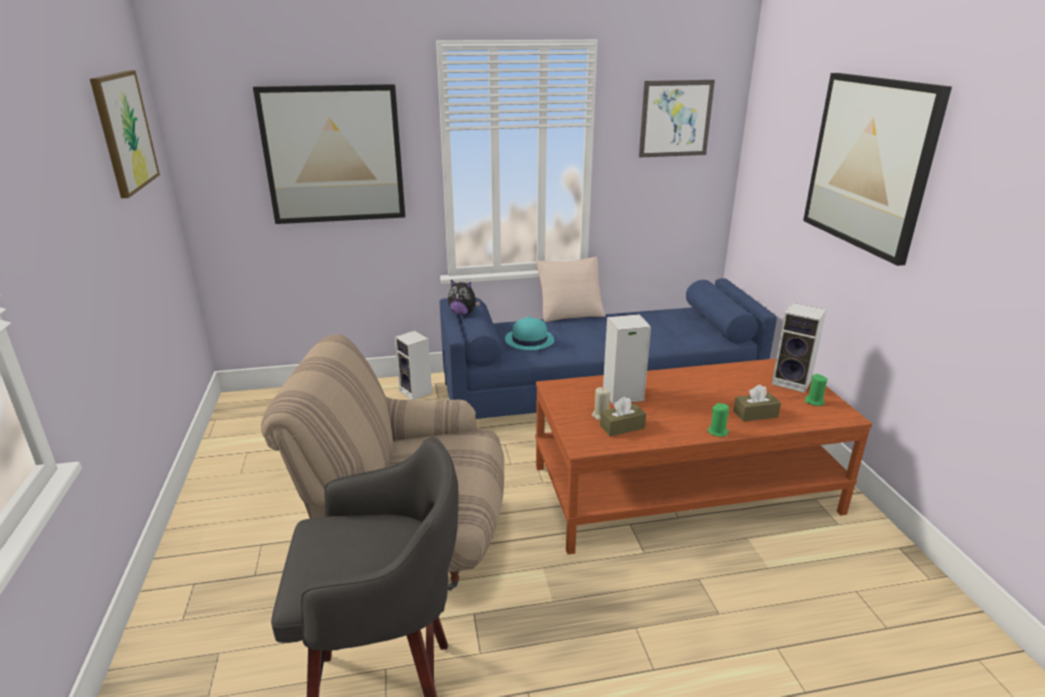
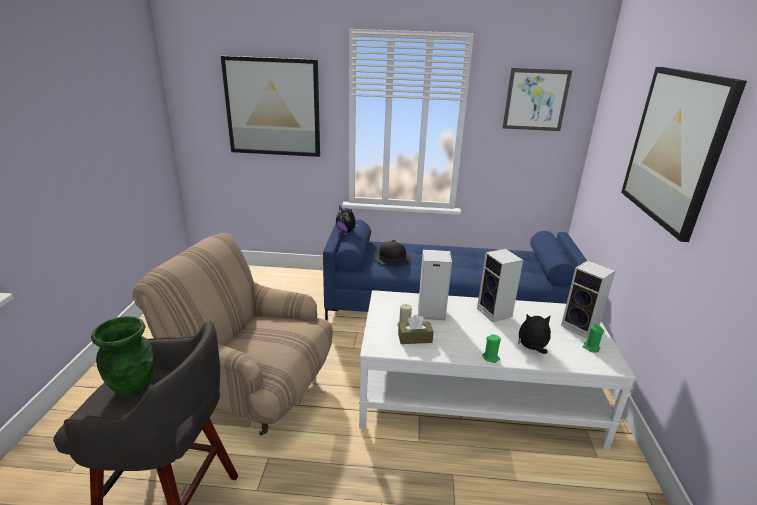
camera: 15 degrees right, 0 degrees up
(124, 132) = (121, 79): picture -> none
(341, 541) = (133, 386): none -> green vase
(417, 392) = (316, 283): speaker -> speaker (495, 313)
(529, 340) = (391, 258): turquoise hat -> black hat
(570, 312) = (435, 242): beige pillow -> none
(684, 489) = (476, 396): brown coffee table -> white coffee table
(755, 414) = (532, 348): brown tissue box -> plush toy

